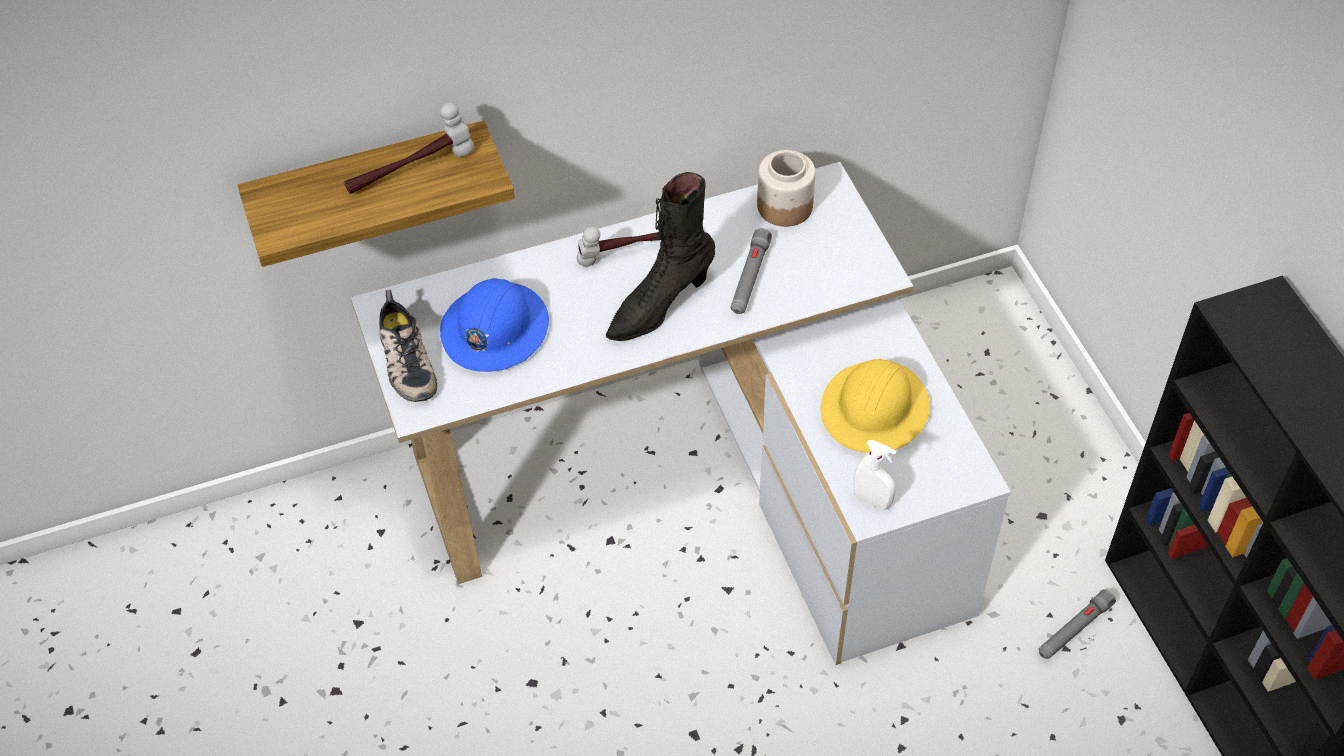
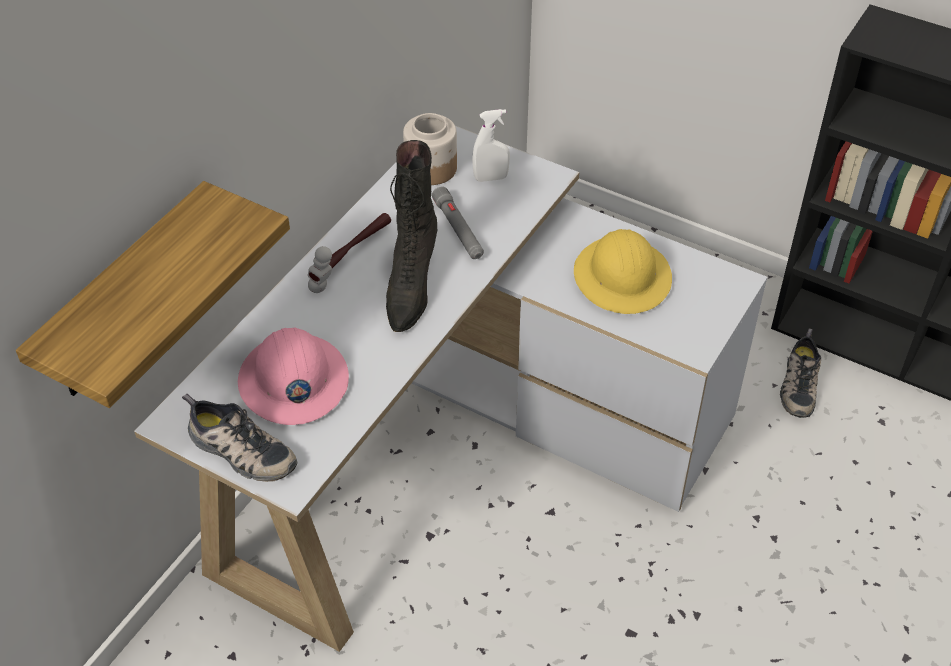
camera: 40 degrees left, 5 degrees down
(410, 170) = (179, 250): hammer -> none
(494, 329) = (293, 381): blue hard hat -> pink hard hat
(872, 501) = (688, 339): white spray bottle -> white spray bottle (490, 178)
(1074, 629) = (798, 384): grey flashlight -> shoe

